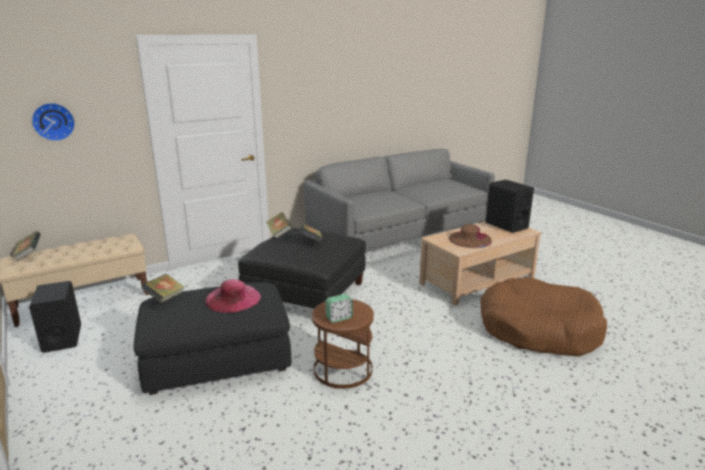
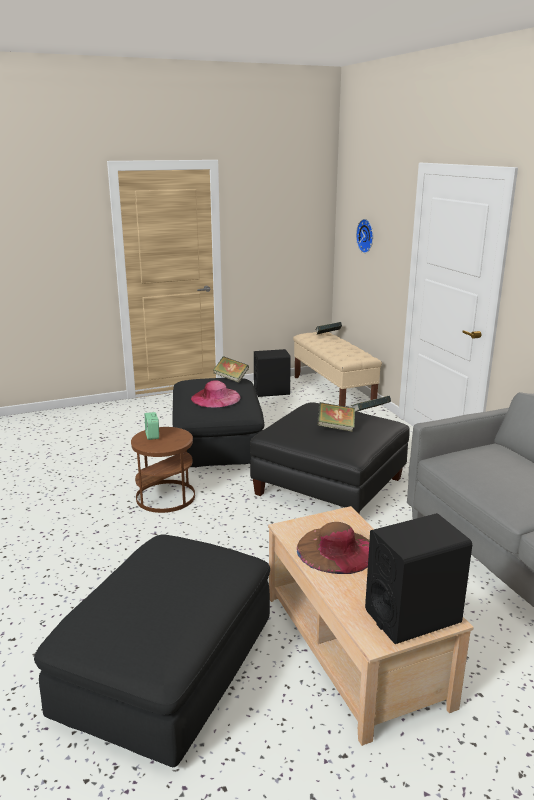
camera: 100 degrees right, 0 degrees up
(538, 329) = (168, 668): brown dog bed -> black ottoman

